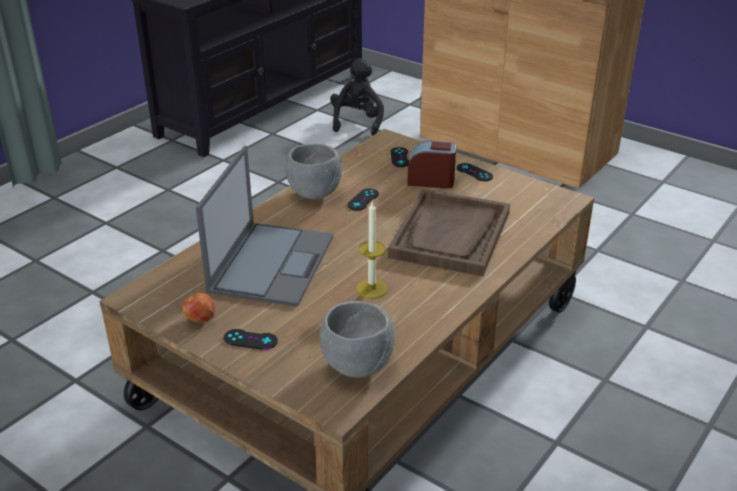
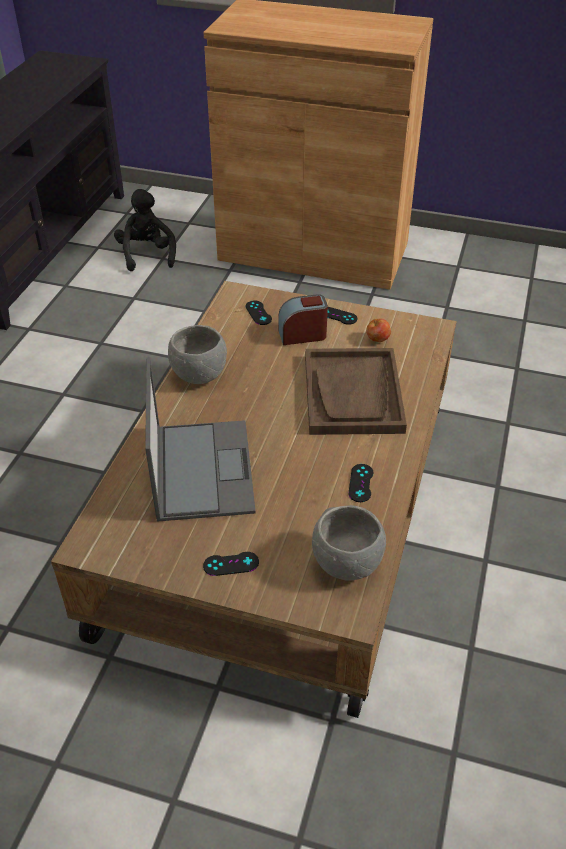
camera: 20 degrees left, 10 degrees up
(200, 320) = (169, 555): apple -> apple (377, 340)
(363, 200) = (250, 372): black game controller -> black game controller (361, 483)
(371, 289) = (313, 474): candle -> none

